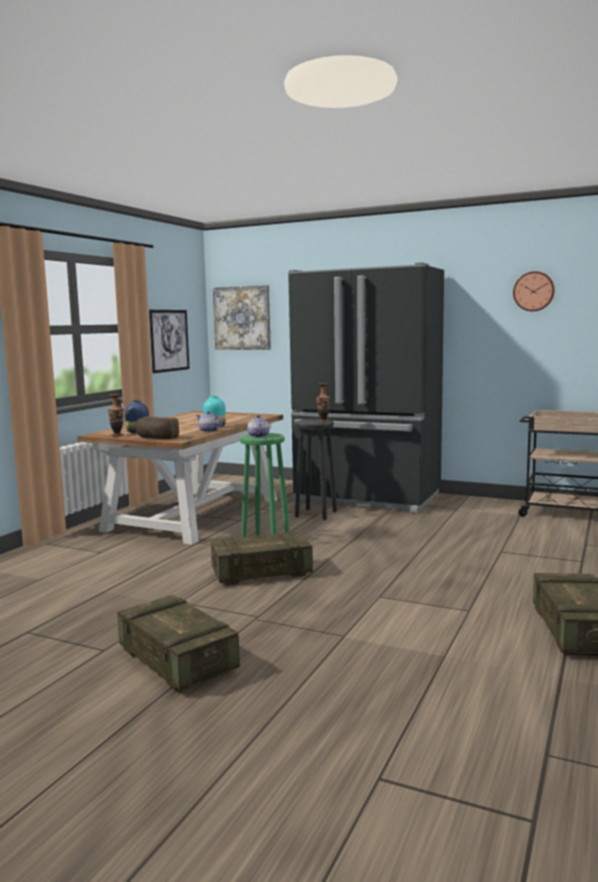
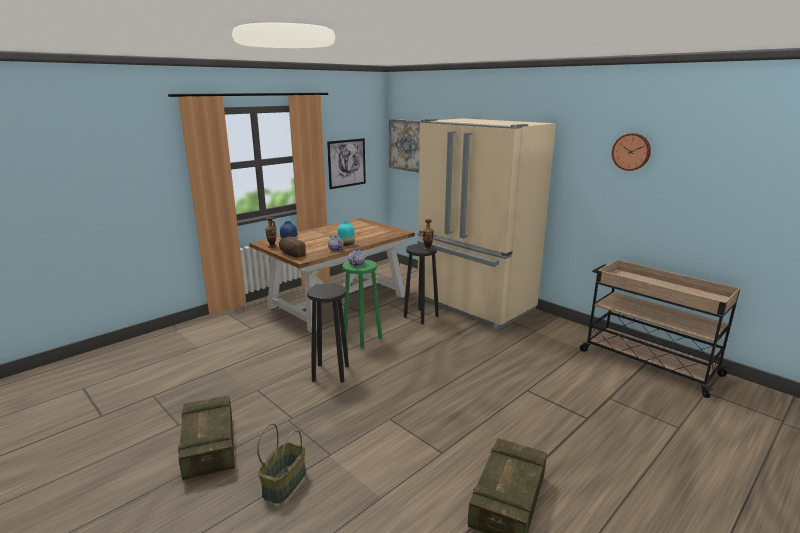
camera: 20 degrees right, 10 degrees up
(261, 573) = (331, 373): crate -> black stool
(316, 669) = (284, 483): none -> basket
(367, 498) = (474, 305): black fridge -> beige fridge

